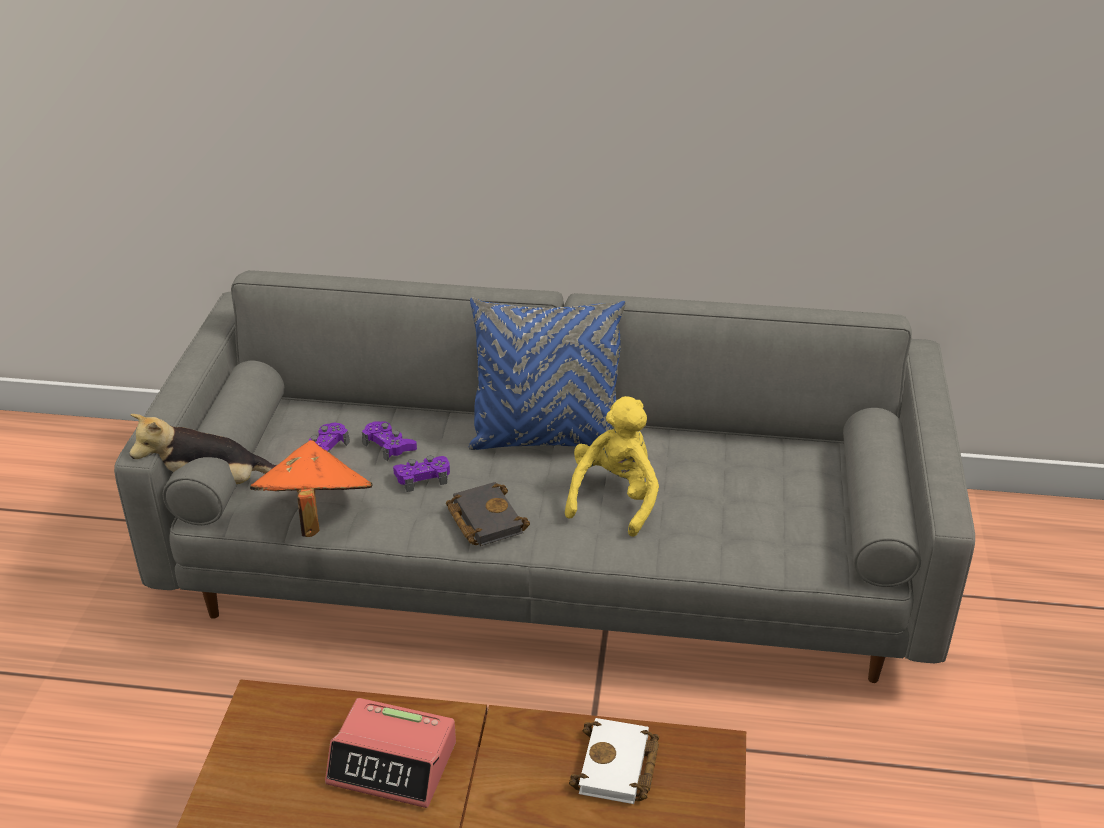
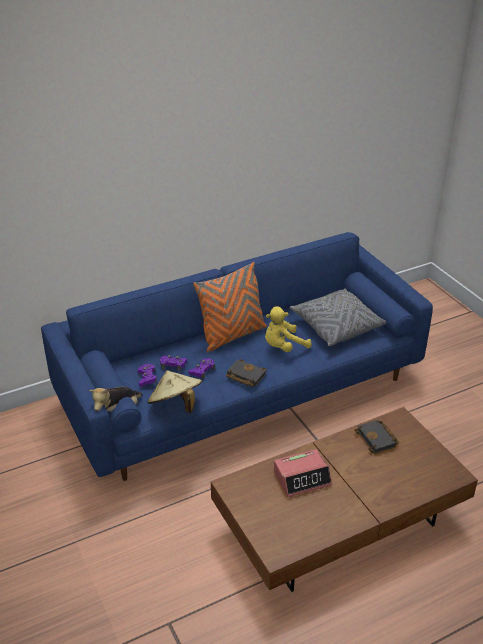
camera: 35 degrees left, 0 degrees up
(314, 516) = (175, 405): orange hat -> beige hat
(546, 438) = (232, 335): blue pillow -> orange pillow
(552, 557) = (241, 389): grey sofa -> blue sofa
(615, 498) = (283, 347): yellow plush toy -> yellow plush toy turned 105 degrees counterclockwise
(618, 769) = (377, 439): white book -> black book
(760, 504) = (336, 326): none -> grey pillow

